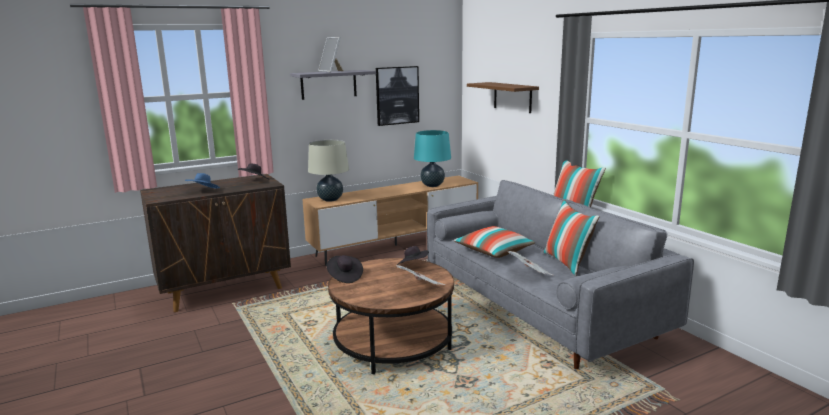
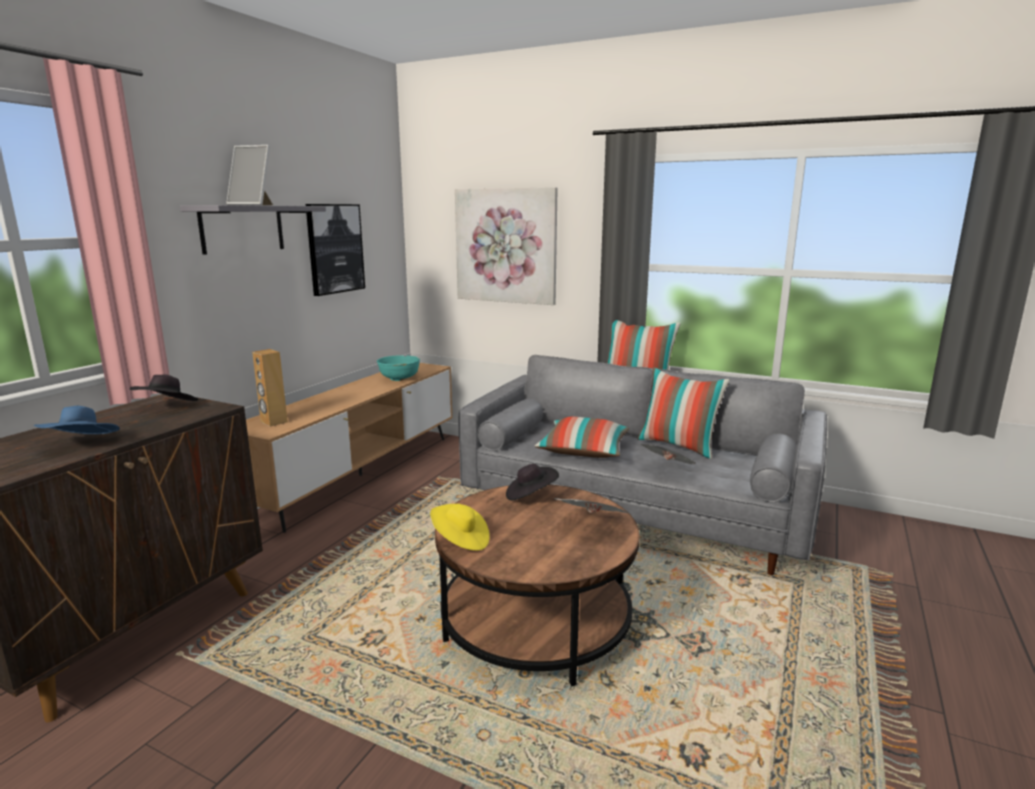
camera: 35 degrees left, 0 degrees up
(330, 199) = (273, 422): beige table lamp -> brown speaker
(344, 277) = (460, 540): black hat -> yellow hat
(432, 185) = (399, 378): turquoise table lamp -> turquoise bowl
(512, 97) = (506, 246): brown shelf -> picture

